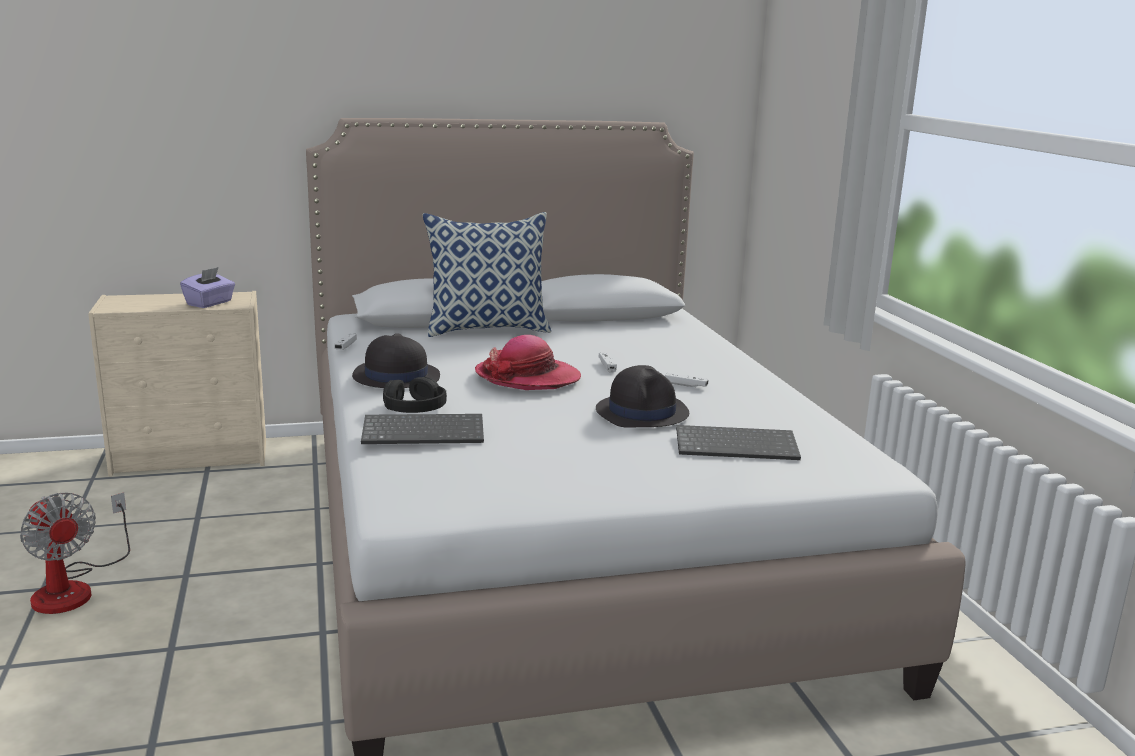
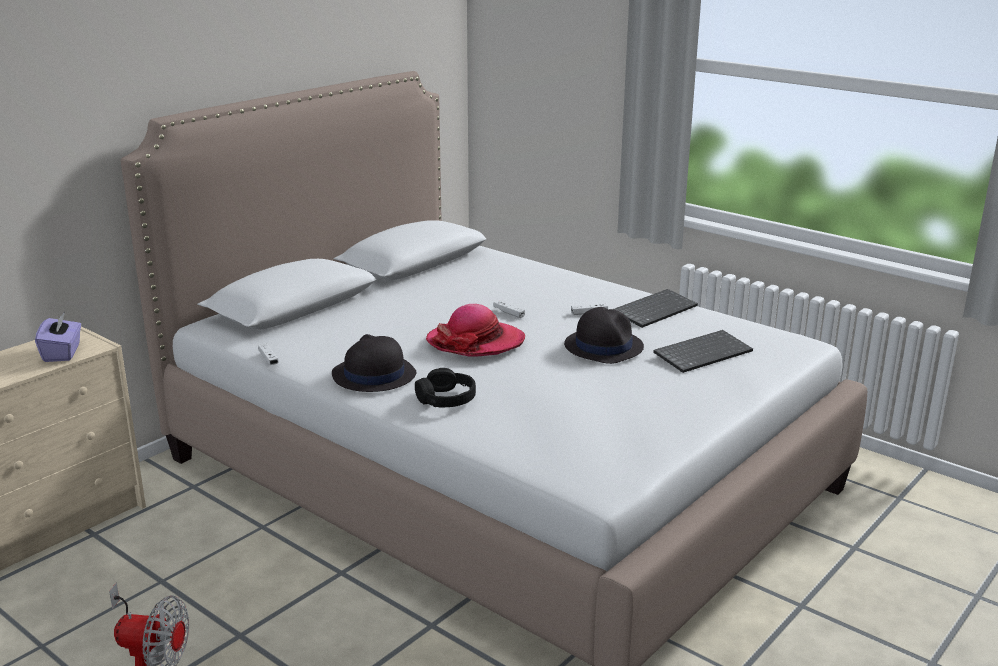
camera: 35 degrees left, 5 degrees up
(425, 432) = (502, 417): keyboard -> keyboard (654, 310)
(487, 329) = (354, 304): pillow -> none

